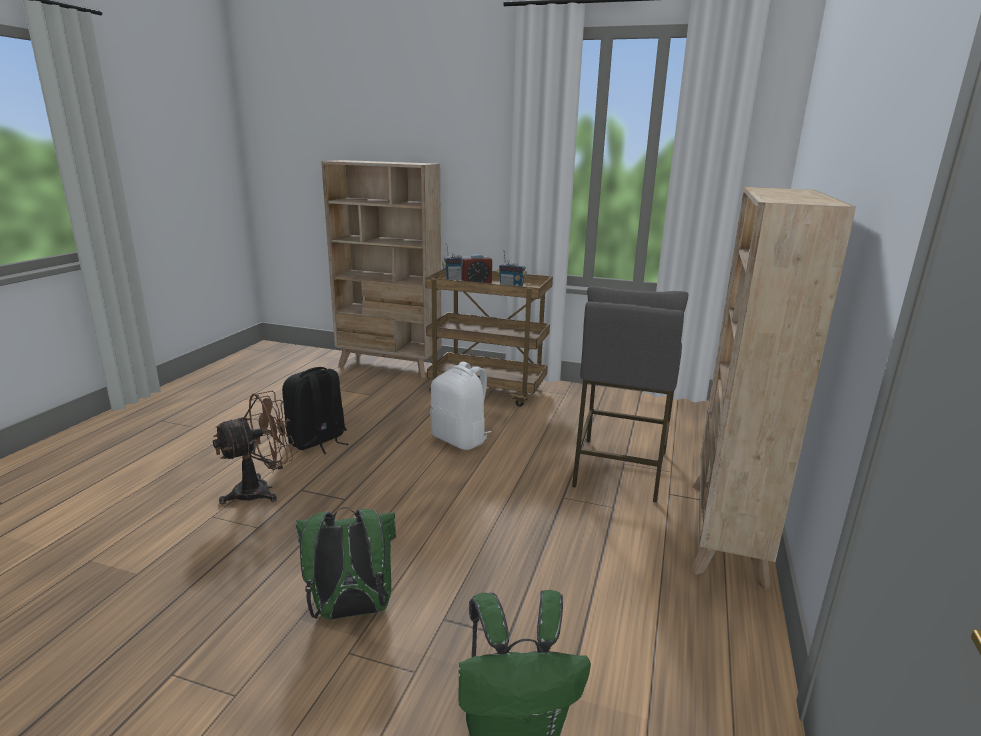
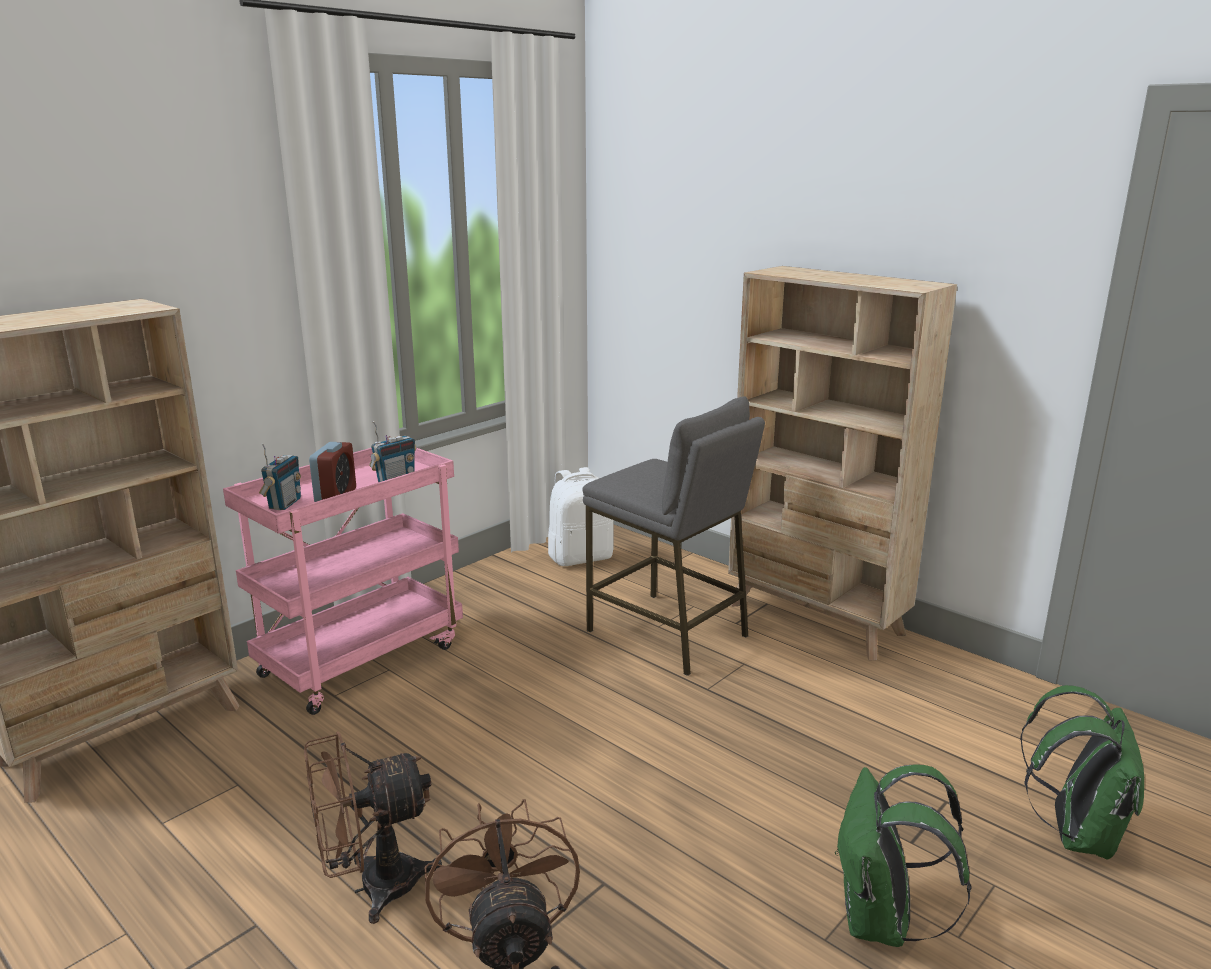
camera: 65 degrees left, 0 degrees up
(318, 441) = (373, 887): black backpack -> brown fan
(460, 440) = (504, 726): white backpack -> white backpack (581, 557)
(488, 390) = (362, 658): brown cart -> pink cart

